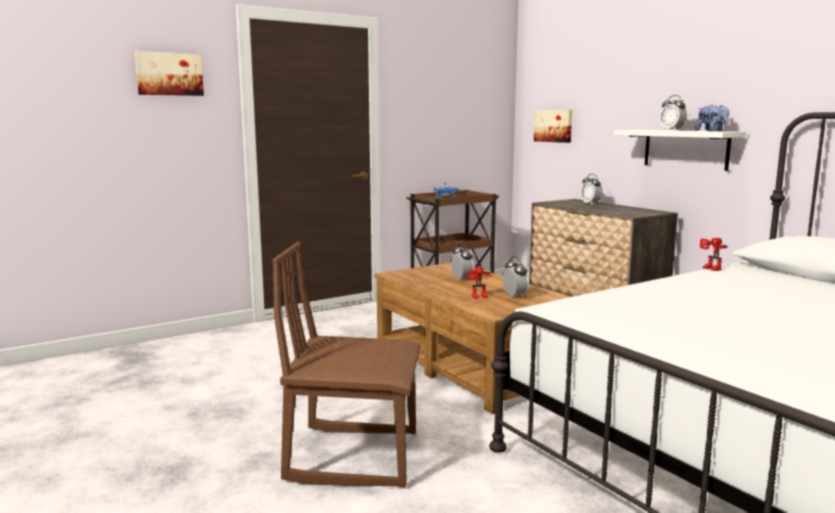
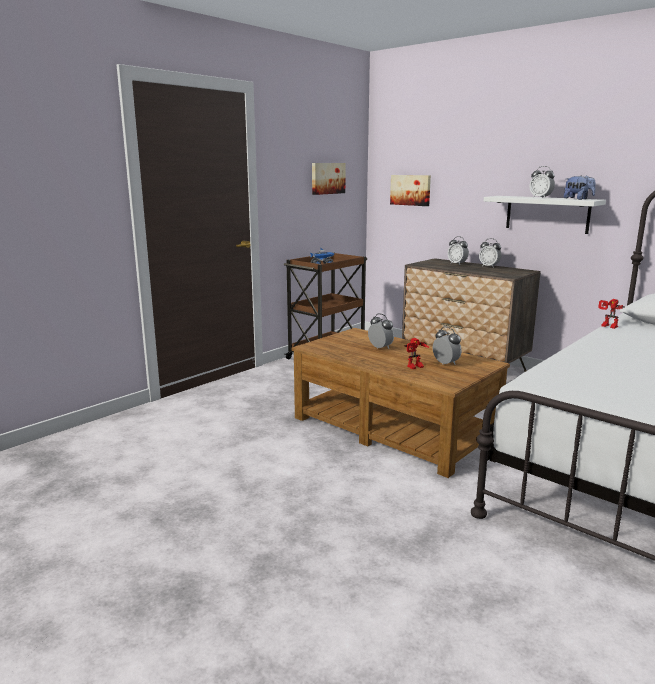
camera: 15 degrees left, 5 degrees up
(169, 74) = (51, 143): picture -> picture (327, 178)
(353, 455) = (354, 543): brown chair -> none
(623, 207) = (489, 266): none -> alarm clock

